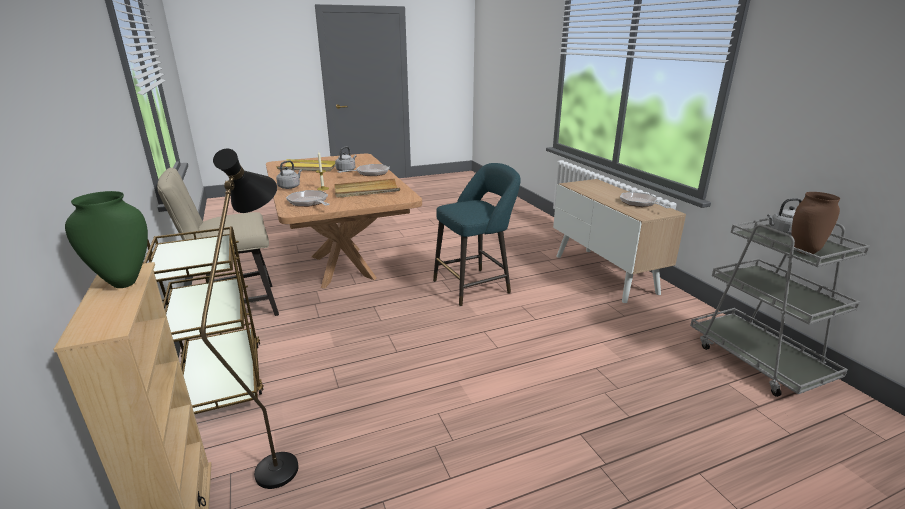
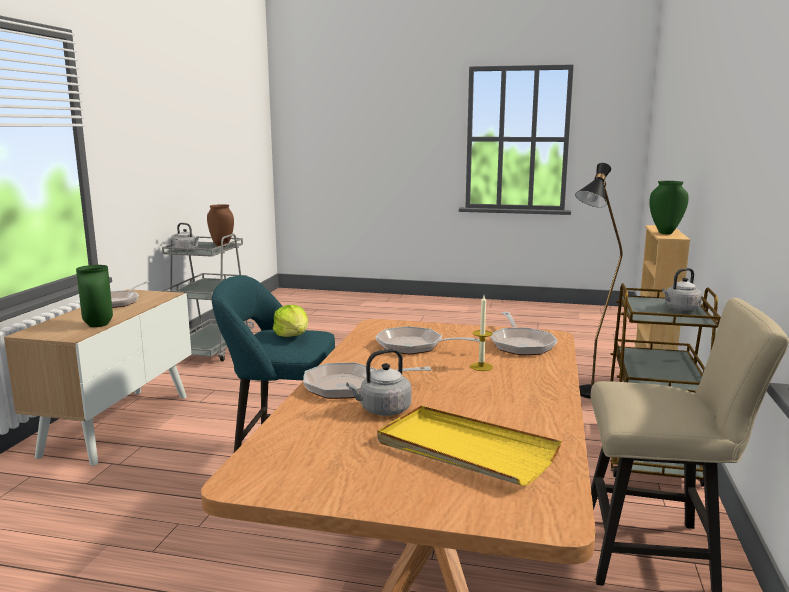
camera: 145 degrees left, 10 degrees down
(290, 187) = (540, 385): grey kettle -> grey kettle (680, 308)
(366, 191) = (415, 346): beige tray -> frying pan
(471, 209) = (293, 335): none -> lettuce
(584, 190) = (97, 325): none -> green vase

